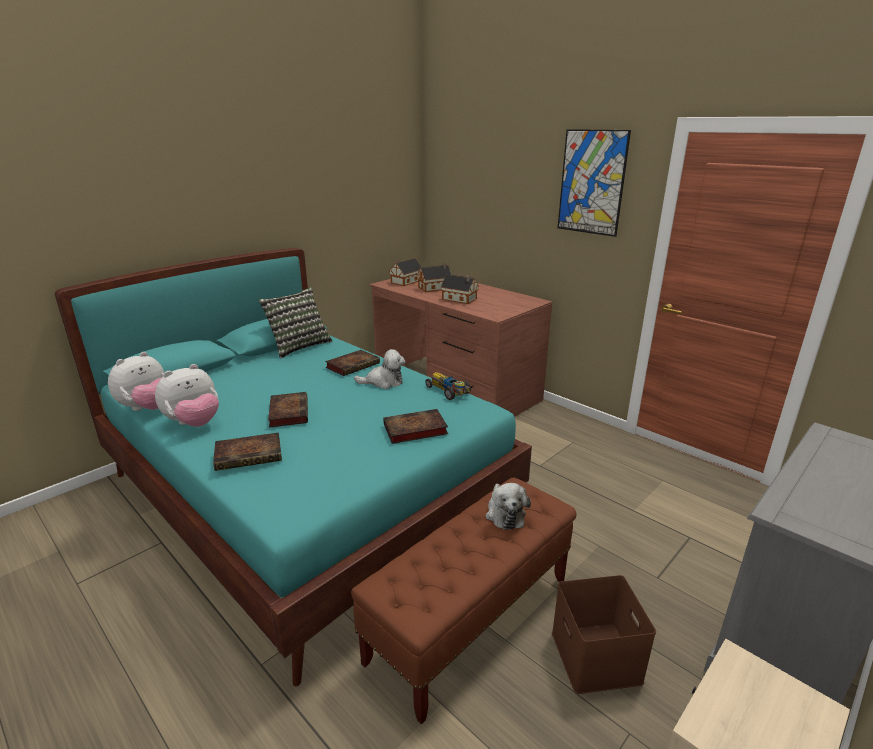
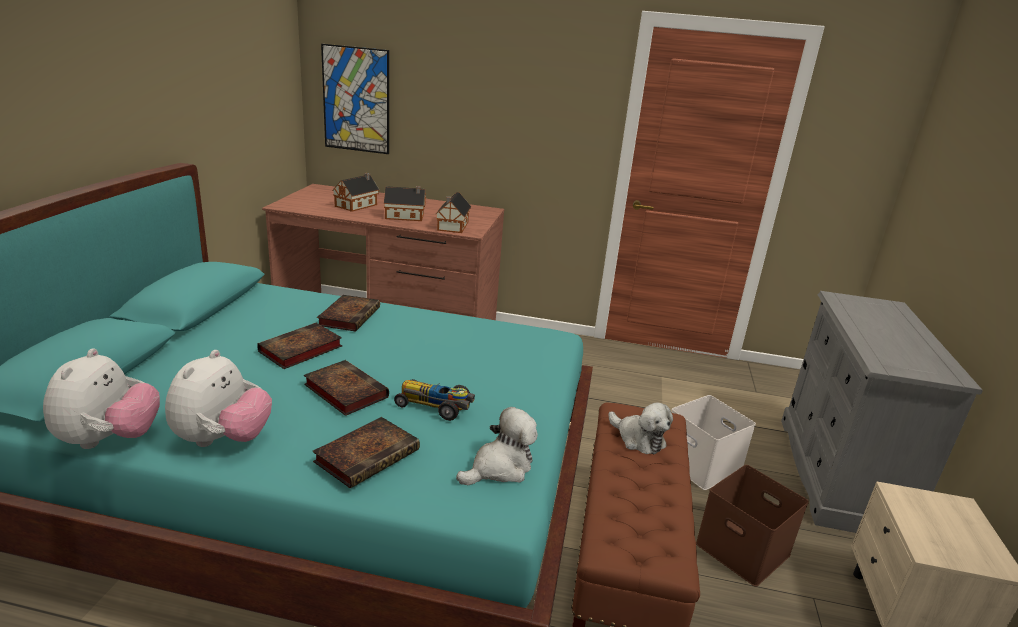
camera: 35 degrees left, 0 degrees up
(298, 346) = (239, 304): pillow -> none
(383, 382) = (412, 329): plush toy -> plush toy (500, 468)
(405, 282) = (308, 201): toy house -> toy house (452, 226)
(413, 430) = (515, 375): book -> book (299, 350)
(449, 391) = (497, 325): toy car -> toy car (436, 406)
(591, 182) = (548, 74): picture -> picture (356, 100)
(629, 570) = (703, 465): none -> white storage box

